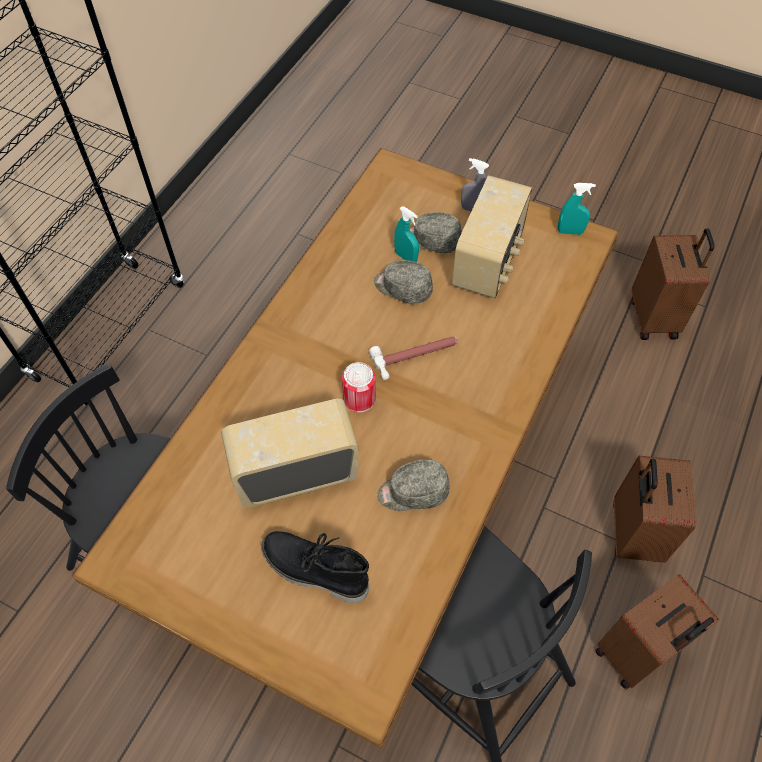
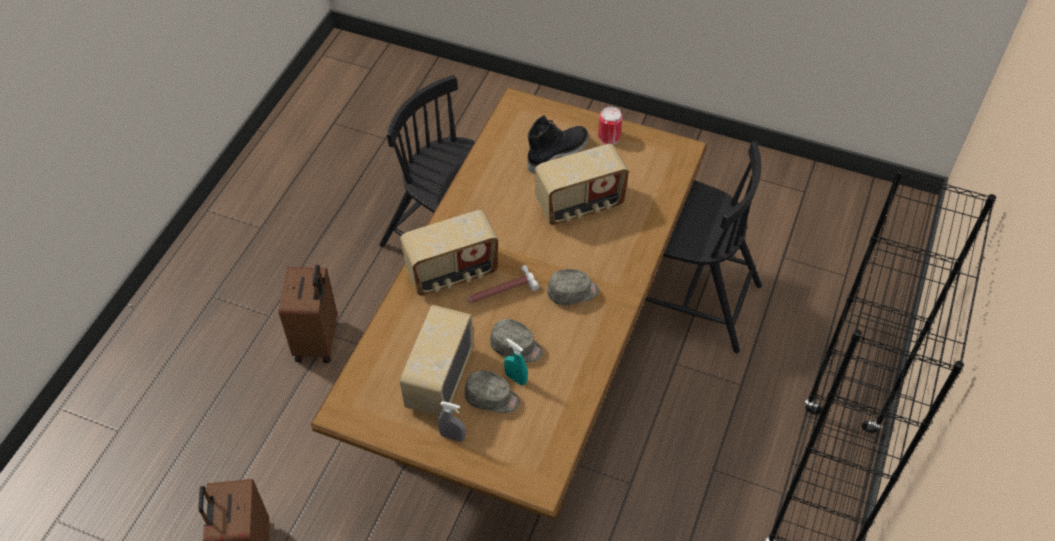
camera: 175 degrees right, 5 degrees down
(314, 572) = (557, 153): black boot -> black boot turned 60 degrees counterclockwise
(359, 399) = (542, 255): can -> can (609, 136)
(412, 492) = (497, 199): grey cap -> grey cap (573, 293)
(476, 382) = (452, 273): none -> radio
(570, 232) = (358, 418): turquoise spray bottle -> none
(637, 652) = (332, 264): brown suitcase -> none

